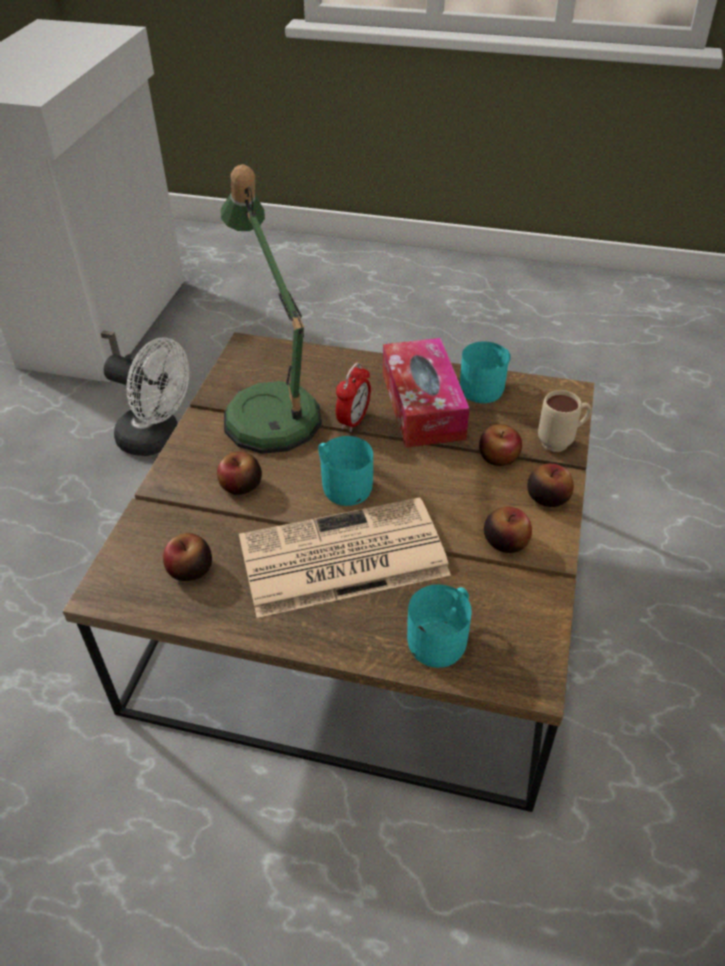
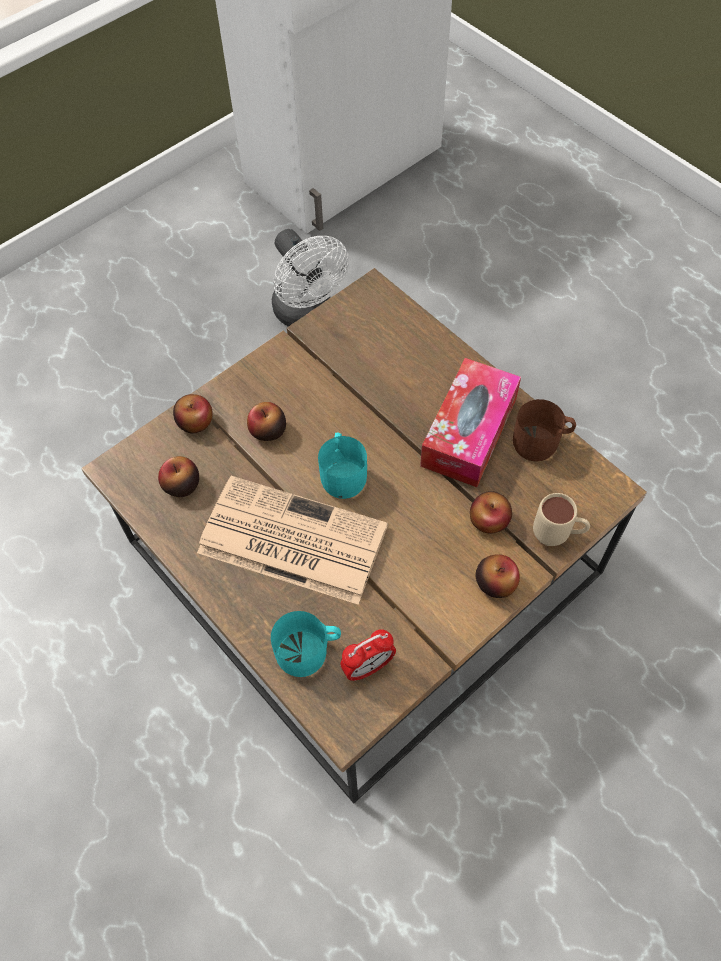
camera: 35 degrees right, 15 degrees up
(271, 408) = (344, 366): table lamp -> none
(354, 420) = (400, 415): alarm clock -> alarm clock (368, 667)
(486, 387) = (541, 443): turquoise mug -> brown mug
(505, 541) = (425, 602): apple -> apple (195, 422)

